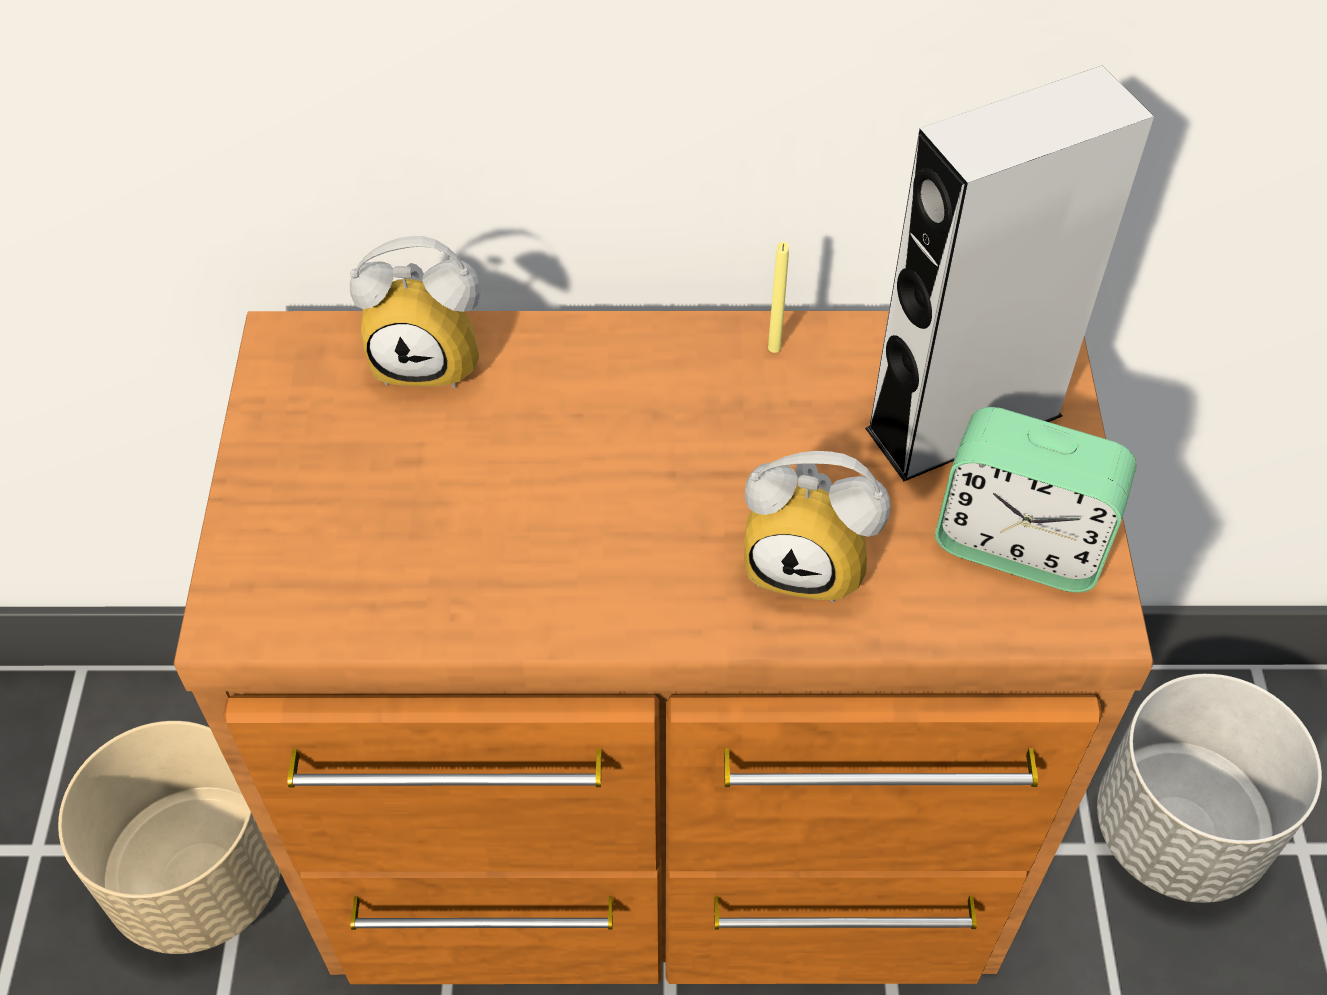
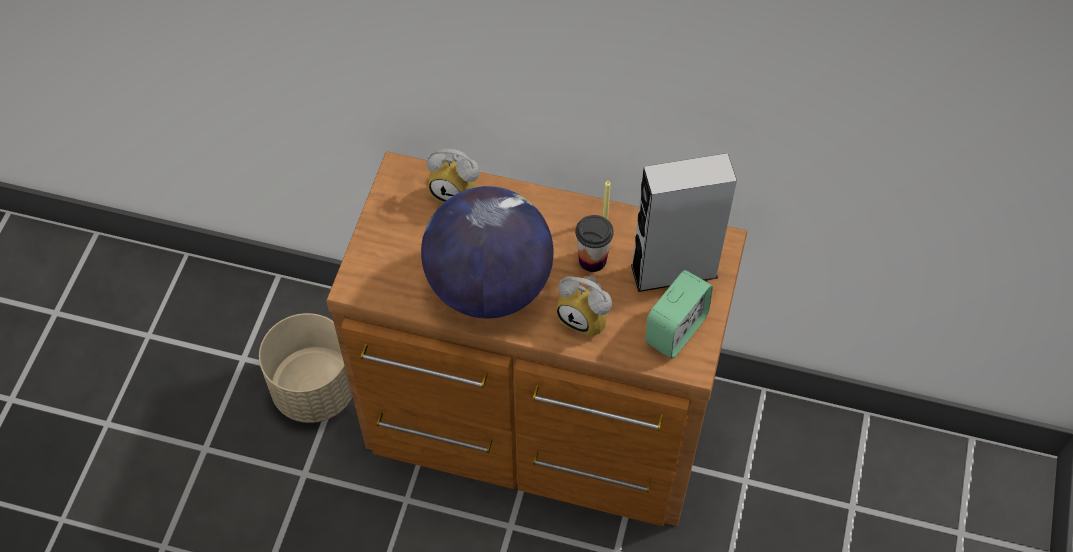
camera: 15 degrees right, 5 degrees up
(561, 543) = (489, 286): none -> globe
(778, 437) = (592, 260): none -> cup
(1019, 544) = (675, 330): alarm clock -> alarm clock turned 90 degrees counterclockwise
(1179, 831) = (793, 483): grey planter -> none

